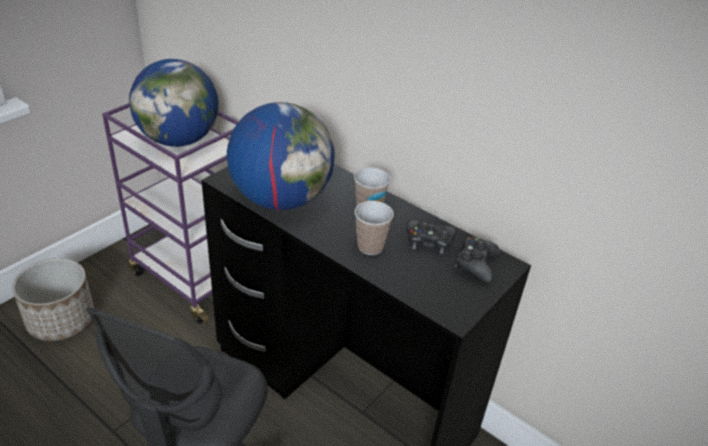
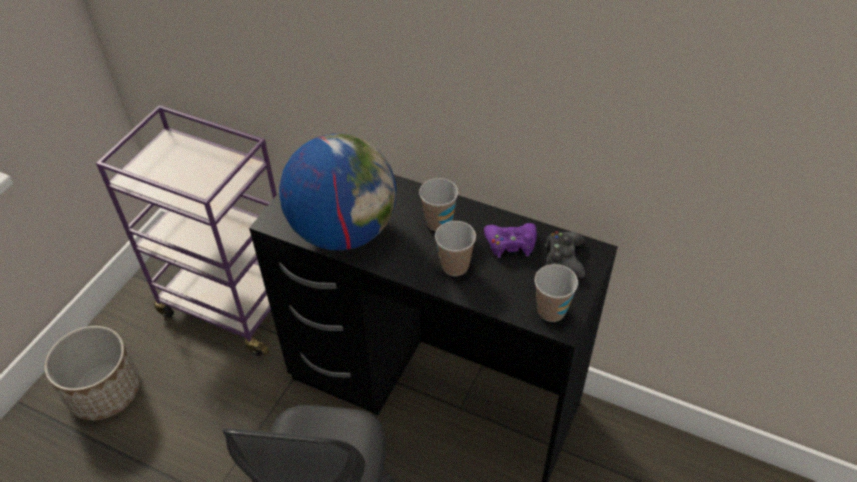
camera: 10 degrees left, 10 degrees up
(179, 140) = (191, 170): globe -> none
(429, 241) = (511, 244): black game controller -> purple game controller
(449, 302) = (551, 310): none -> cup

